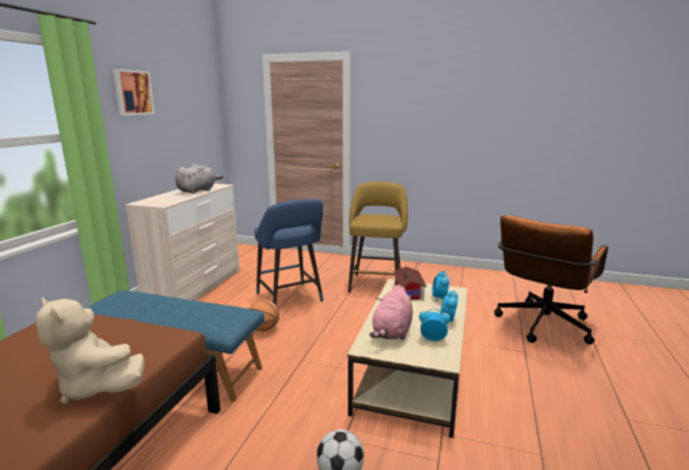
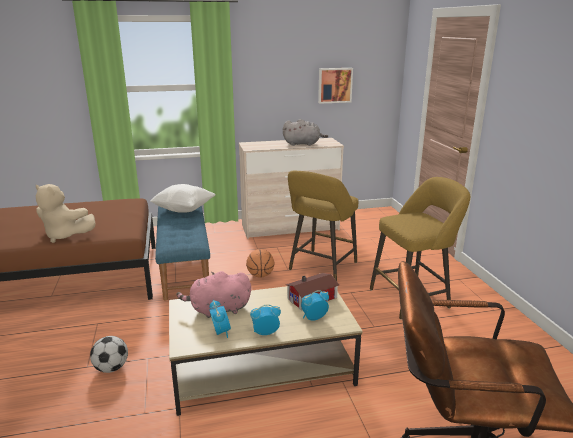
camera: 60 degrees right, 5 degrees up
(96, 387) = (65, 236): beige plush toy -> beige plush toy turned 75 degrees counterclockwise
(132, 92) = (277, 53): picture -> picture (334, 85)
(134, 300) = (184, 209): none -> white pillow
(291, 299) = (321, 268): blue stool -> yellow stool

